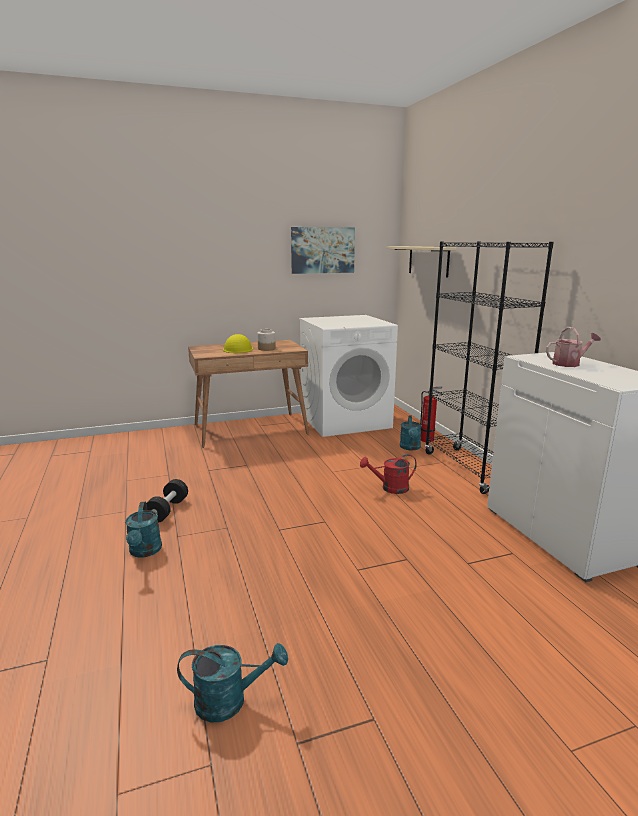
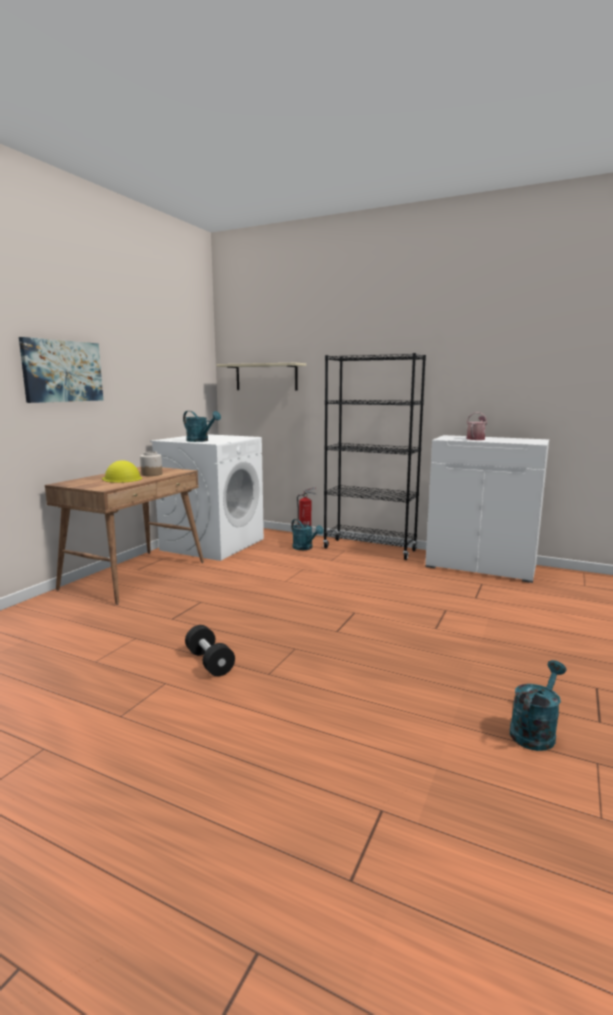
camera: 45 degrees left, 5 degrees down
(145, 552) = (268, 698): turquoise watering can -> turquoise watering can (200, 441)
(322, 250) = (162, 366): picture -> picture (62, 371)
(390, 488) = (349, 576): red watering can -> none

